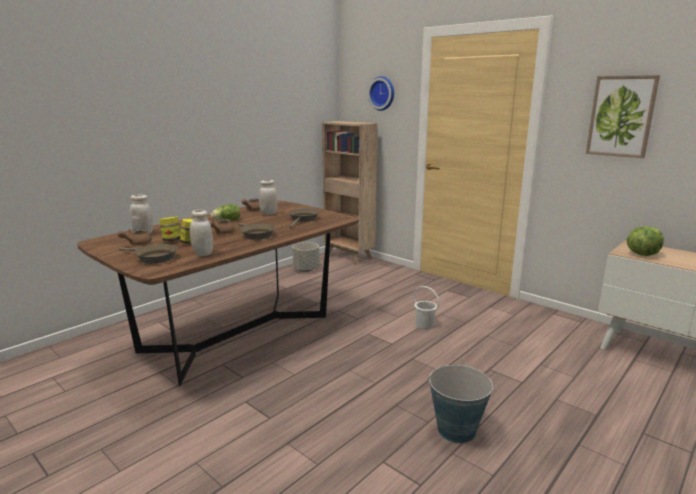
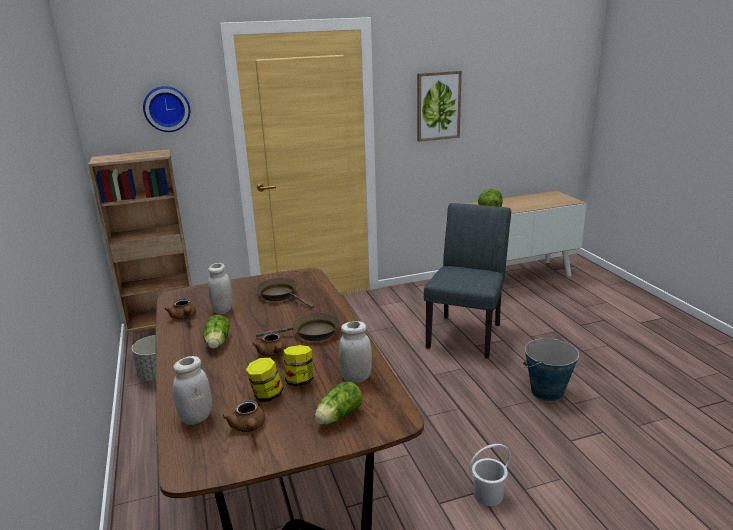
camera: 60 degrees left, 5 degrees up
(153, 258) = (337, 417): brown frying pan -> lettuce
(424, 324) = (379, 346): white bucket -> white bucket (488, 495)
(506, 358) = (466, 332): none -> grey chair

